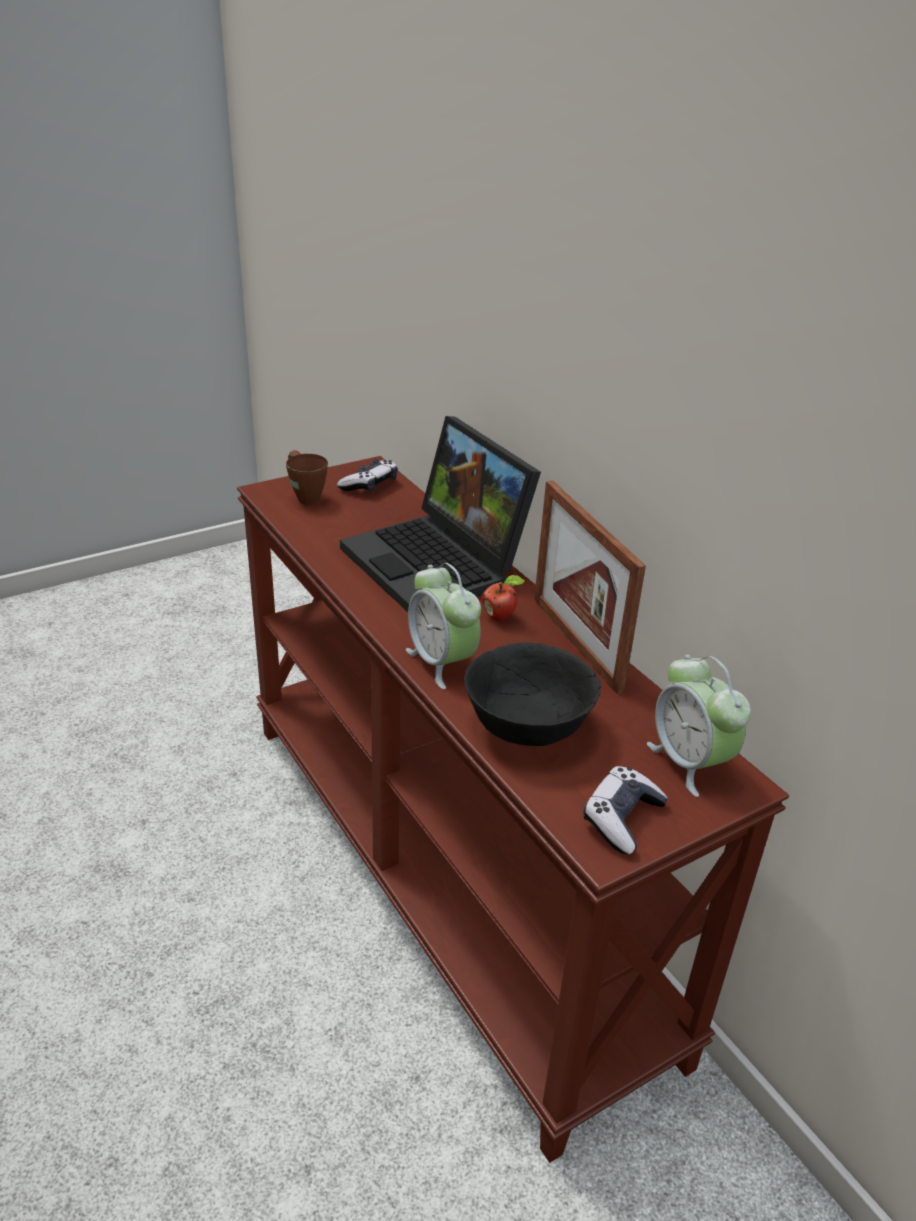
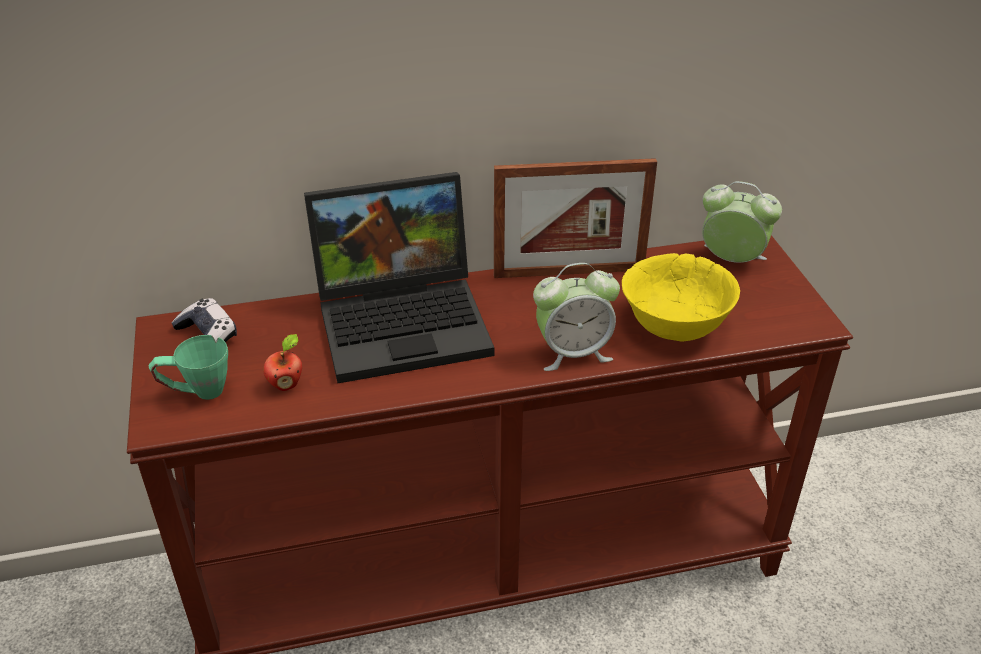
camera: 70 degrees left, 5 degrees up
(304, 496) = (197, 392): brown mug -> green mug
(500, 617) = (515, 303): apple -> apple (286, 384)
(526, 726) = (674, 325): black bowl -> yellow bowl
(622, 818) = (786, 306): game controller -> none
(689, 763) = (731, 260): alarm clock -> alarm clock turned 150 degrees counterclockwise

